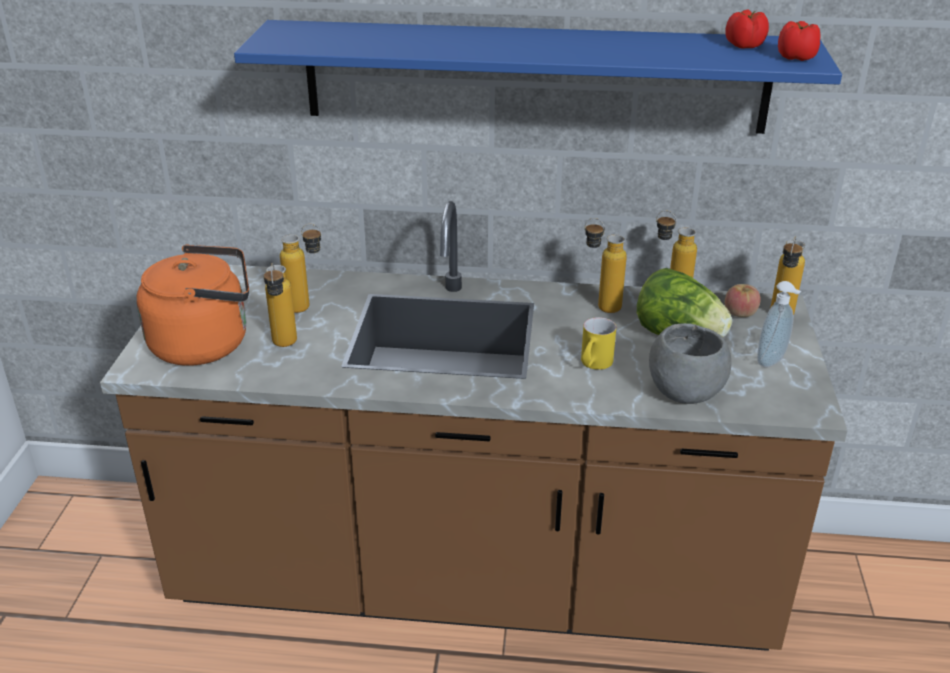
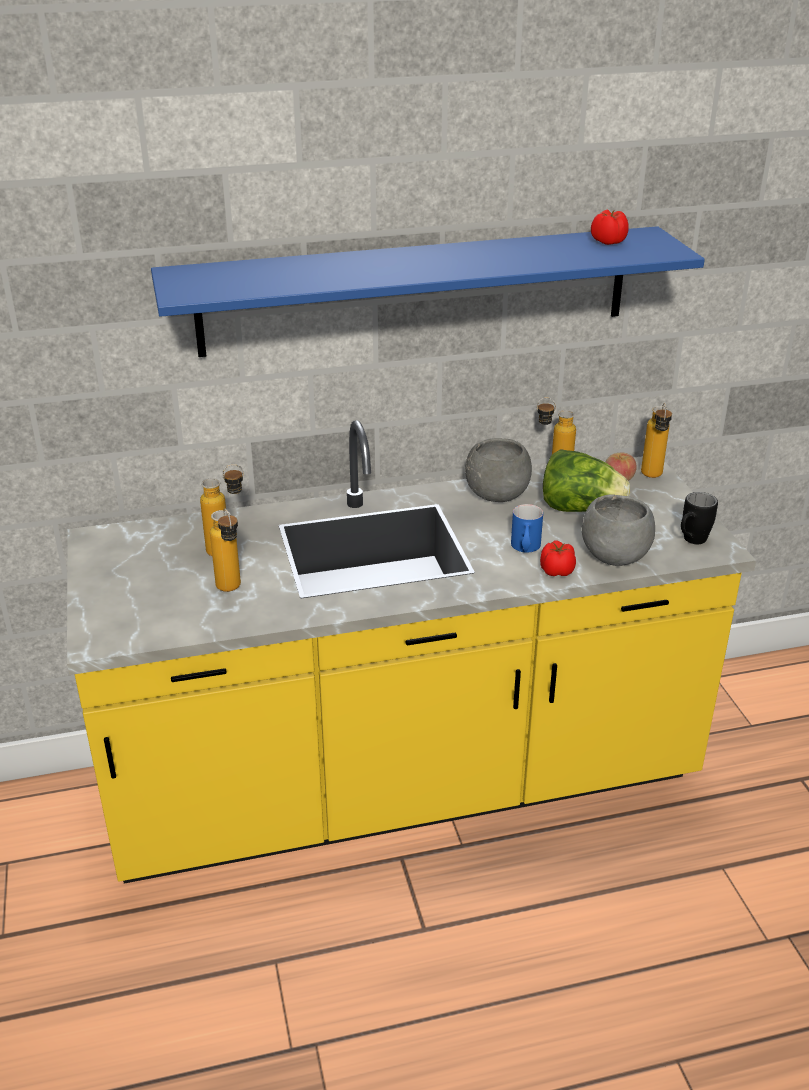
camera: 20 degrees left, 0 degrees up
(206, 343) = (151, 604): orange kettle -> none
(474, 583) = (404, 788): brown counter -> yellow counter
(593, 365) = (525, 549): yellow mug -> blue mug
(600, 306) = (497, 495): bottle -> grey bowl
(772, 362) = (668, 516): soap dispenser -> none
(781, 394) = (690, 541): none -> black mug
(796, 57) = (658, 248): tomato -> tomato (556, 571)

